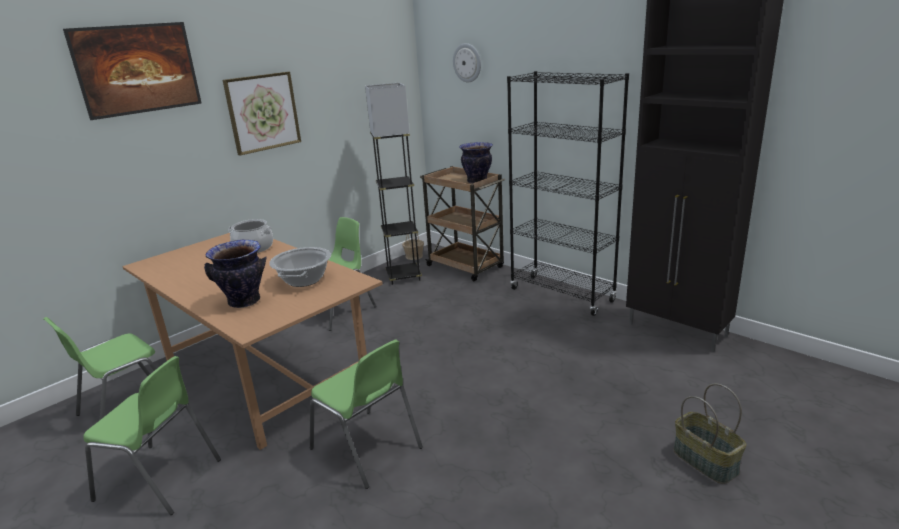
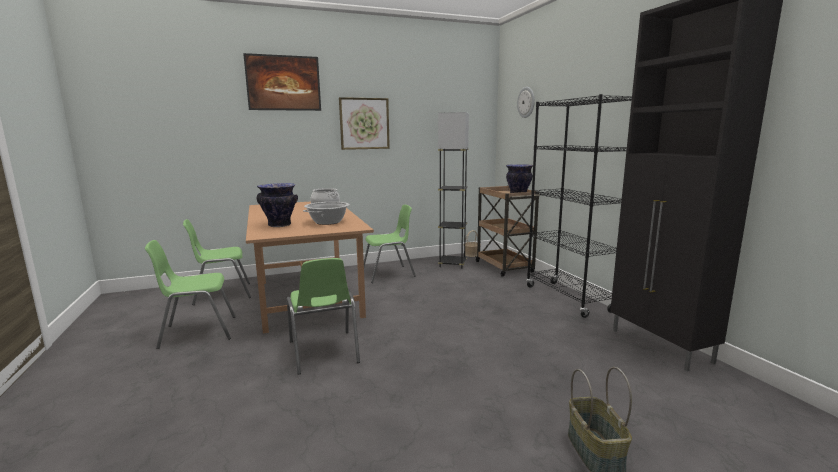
camera: 25 degrees right, 10 degrees down
(160, 480) = (197, 332): green chair -> green chair turned 120 degrees clockwise

